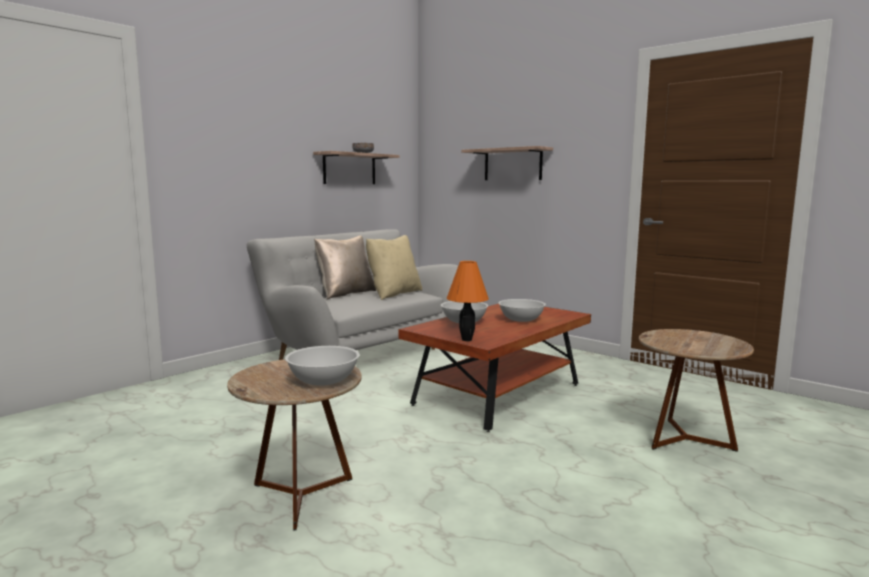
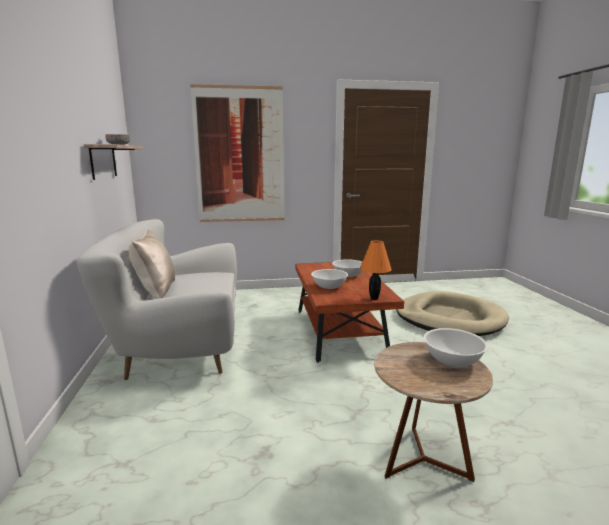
camera: 50 degrees left, 5 degrees up
(393, 294) = (200, 279): beige pillow -> none
(513, 164) = (240, 156): shelf -> picture
(685, 439) = (449, 318): brown side table -> beige dog bed

